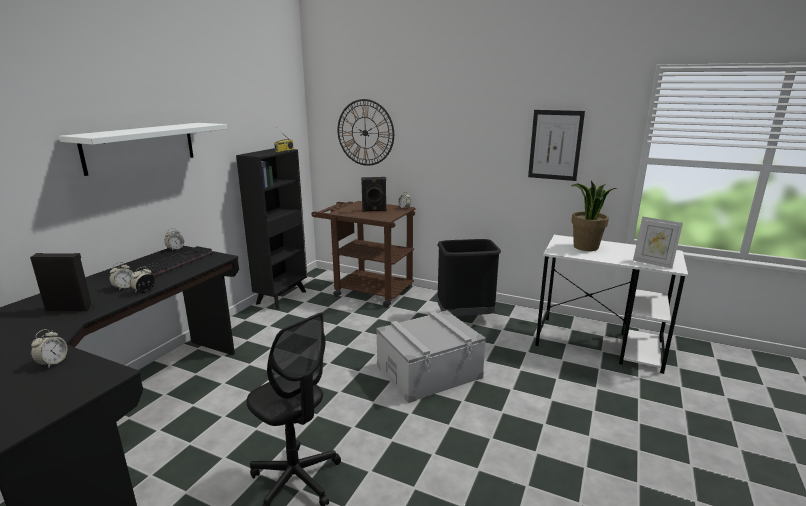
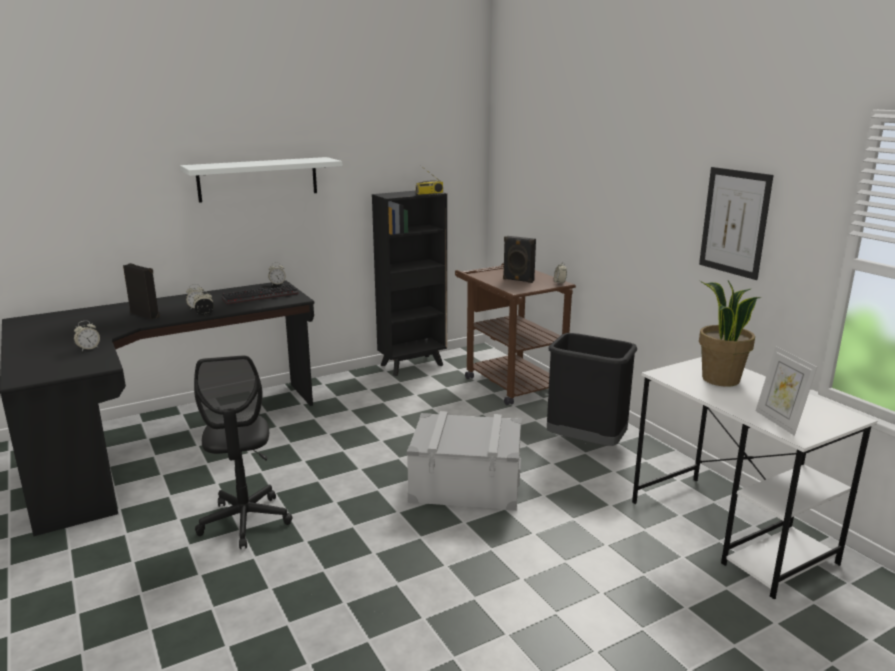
camera: 35 degrees right, 0 degrees up
(365, 133) = (537, 179): wall clock -> none

